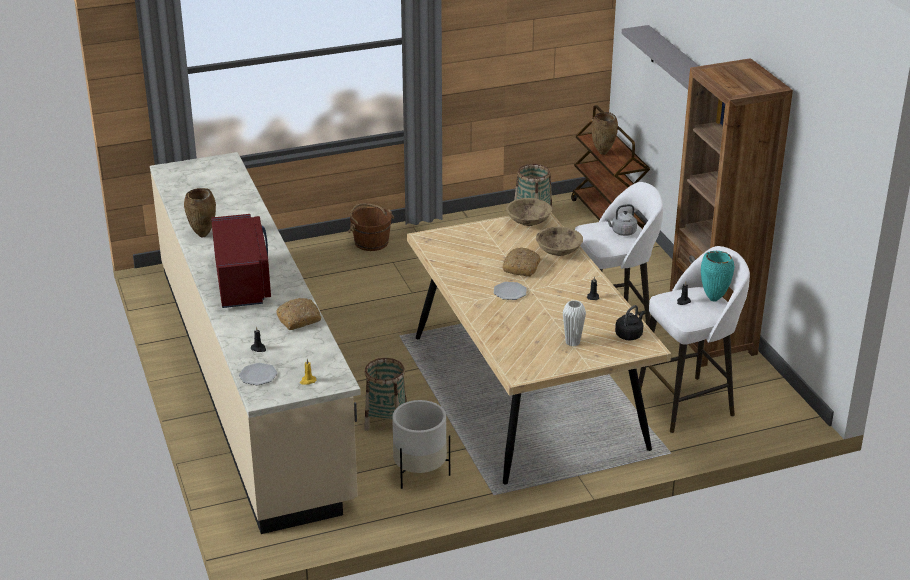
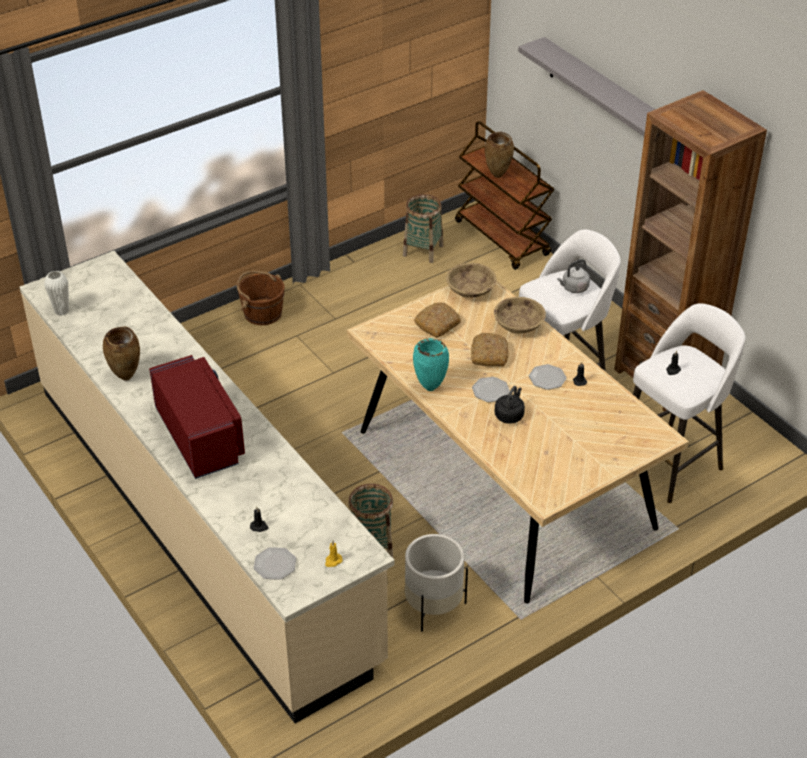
camera: 15 degrees left, 10 degrees up
(299, 319) = (287, 476): bread -> bread (437, 324)
(565, 291) = (547, 378): none -> plate
(572, 342) = (583, 446): white vase -> white vase (61, 311)
(629, 334) = (637, 425): black kettle -> black kettle (509, 415)
(714, 299) = (702, 361): turquoise vase -> turquoise vase (431, 387)

